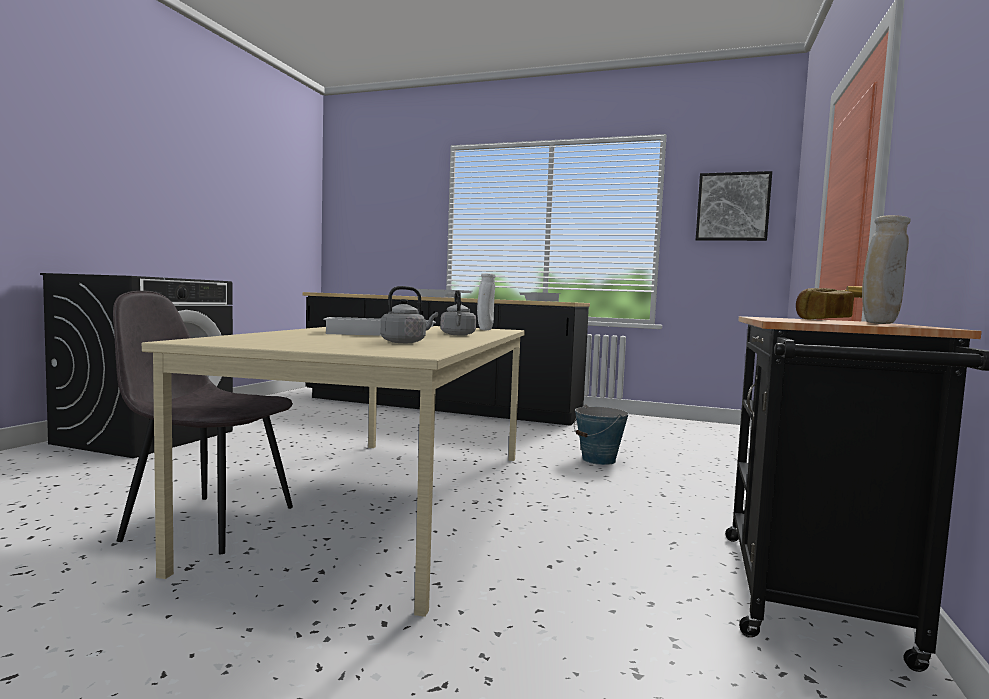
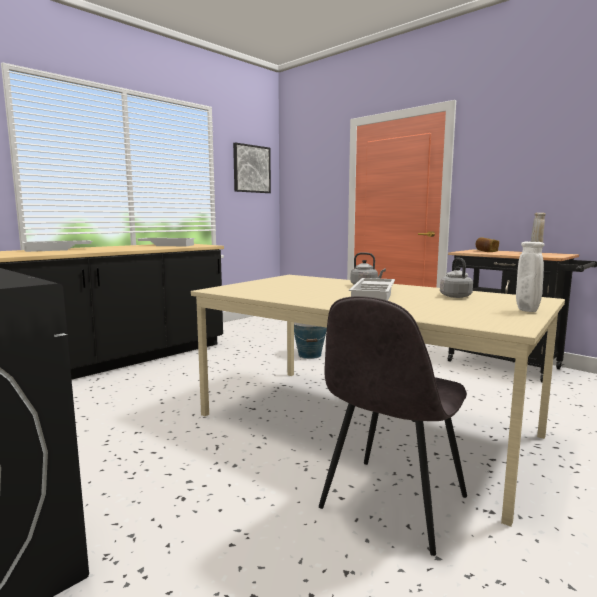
camera: 65 degrees left, 5 degrees up
(485, 330) = (301, 279): white vase -> white vase (526, 311)

